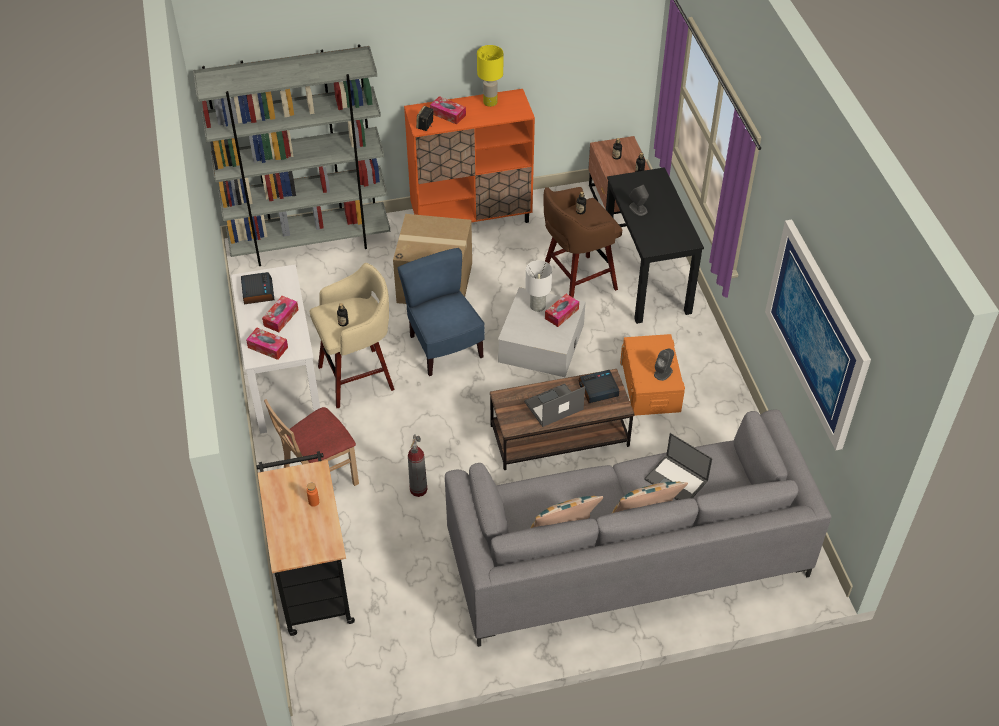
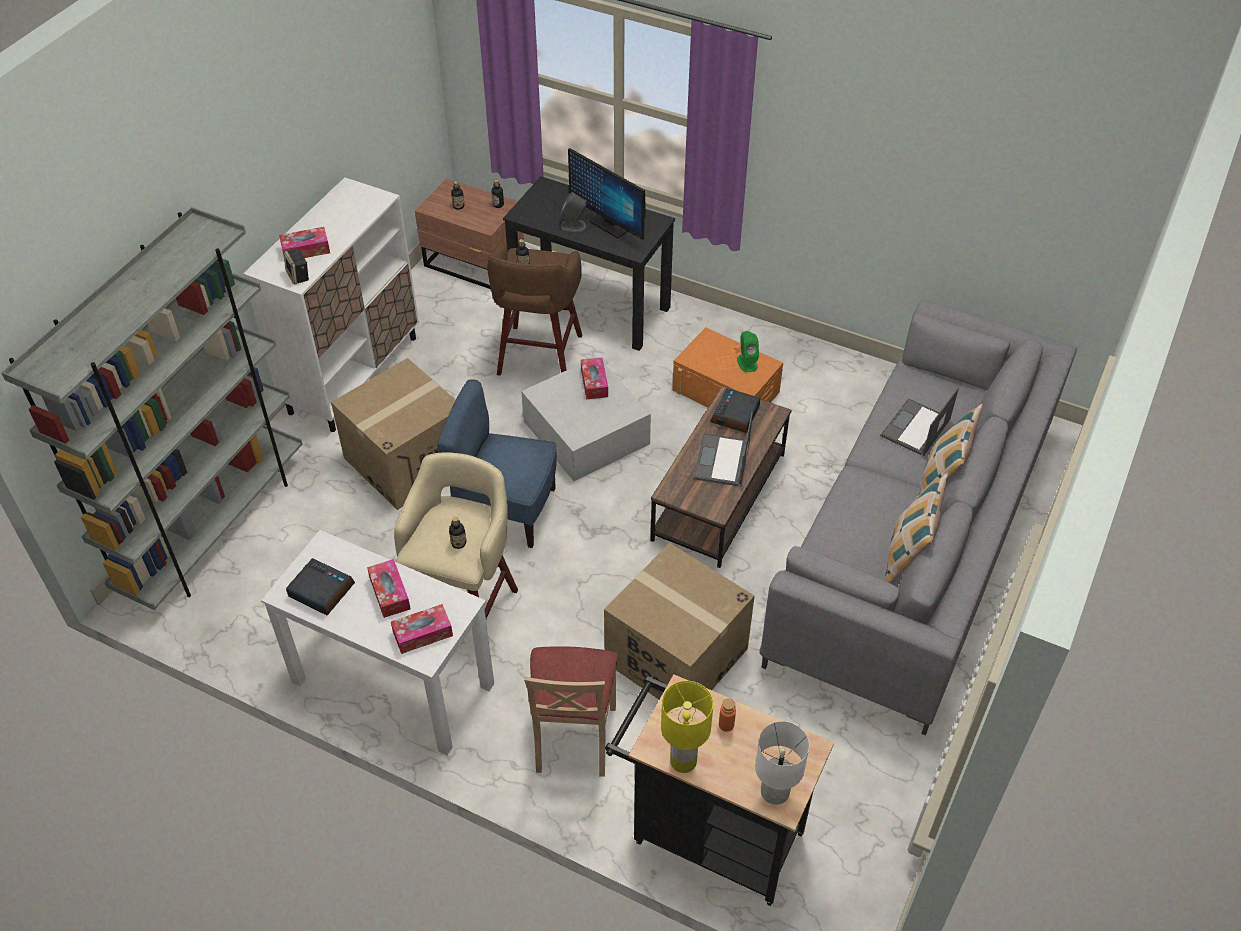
camera: 50 degrees left, 0 degrees up
(418, 489) = (676, 655): fire extinguisher -> cardboard box
(471, 217) = (354, 374): orange cabinet -> white cabinet
(490, 102) = (332, 211): yellow table lamp -> yellow table lamp (683, 762)
(538, 306) = (564, 393): white table lamp -> white table lamp (775, 791)
(659, 223) = (610, 225): none -> monitor
(663, 372) = (747, 362): grey speaker -> green speaker
(677, 480) = (915, 428): laptop -> laptop turned 135 degrees clockwise
(817, 333) = (943, 188): picture -> none

